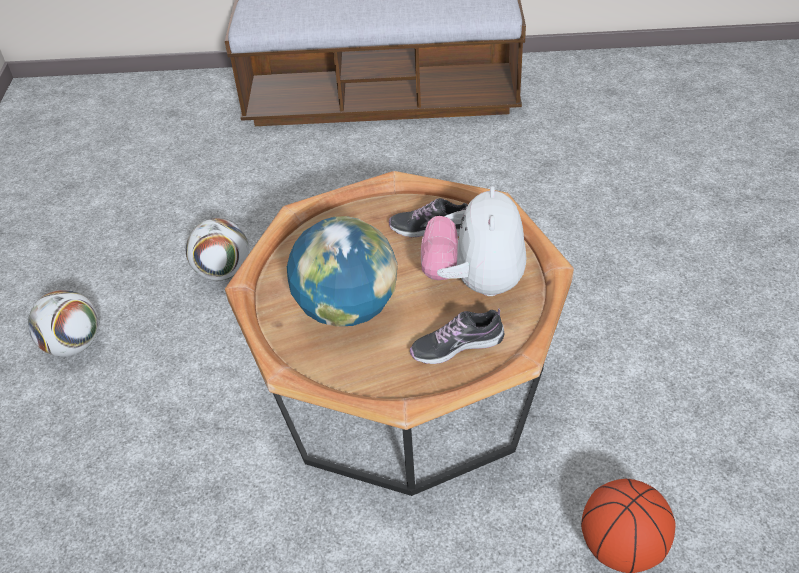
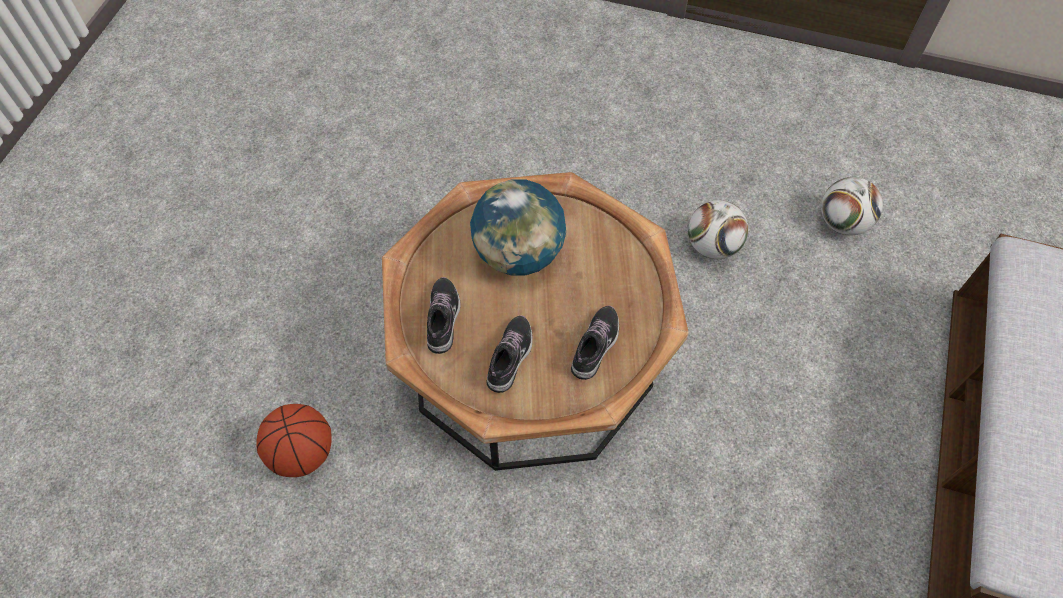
camera: 105 degrees right, 15 degrees up
(74, 345) = (656, 136): football -> football (842, 223)
(475, 282) = (510, 357): plush toy -> shoe

